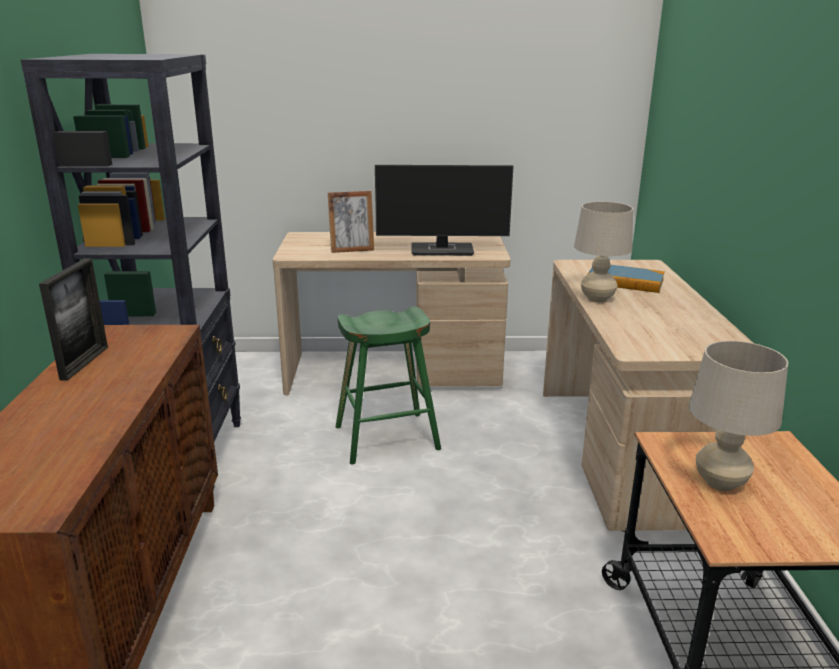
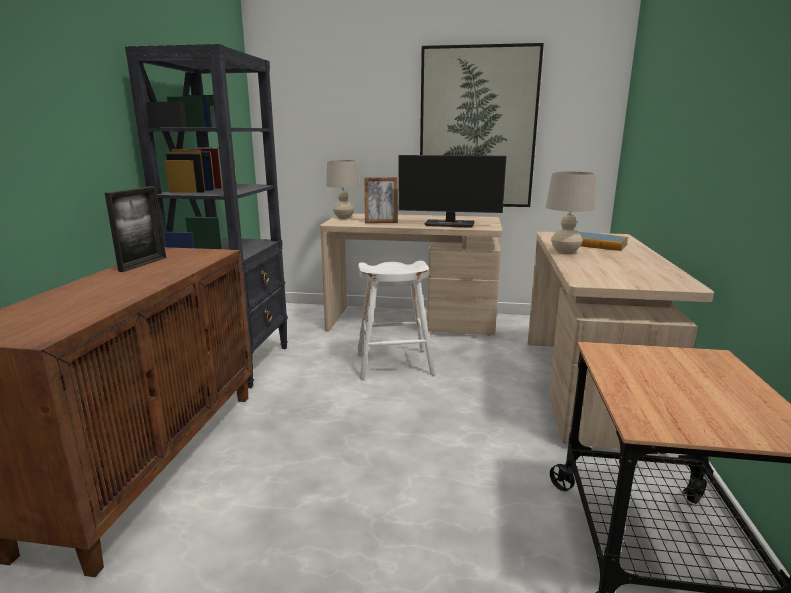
camera: 10 degrees right, 5 degrees down
(387, 438) = (394, 364): green stool -> white stool
(468, 120) = (477, 129): none -> picture
(720, 482) = (649, 380): beige table lamp -> beige table lamp (343, 218)

